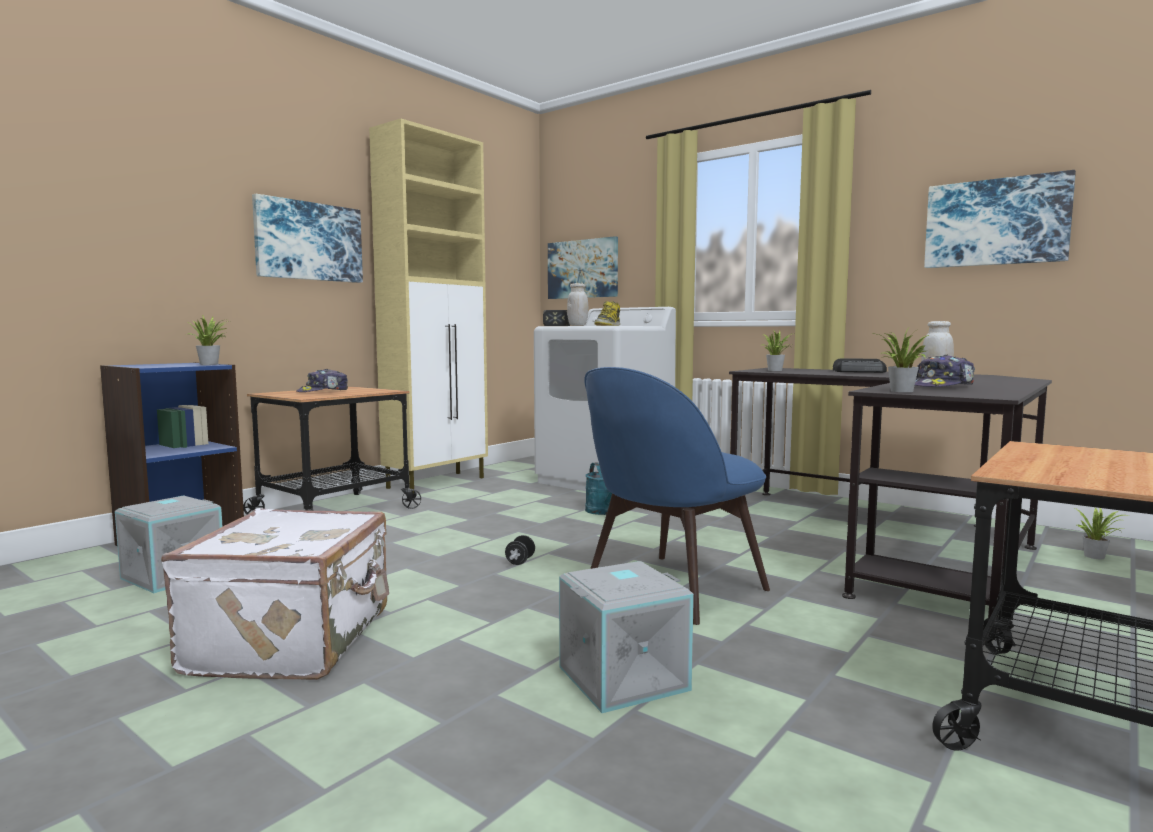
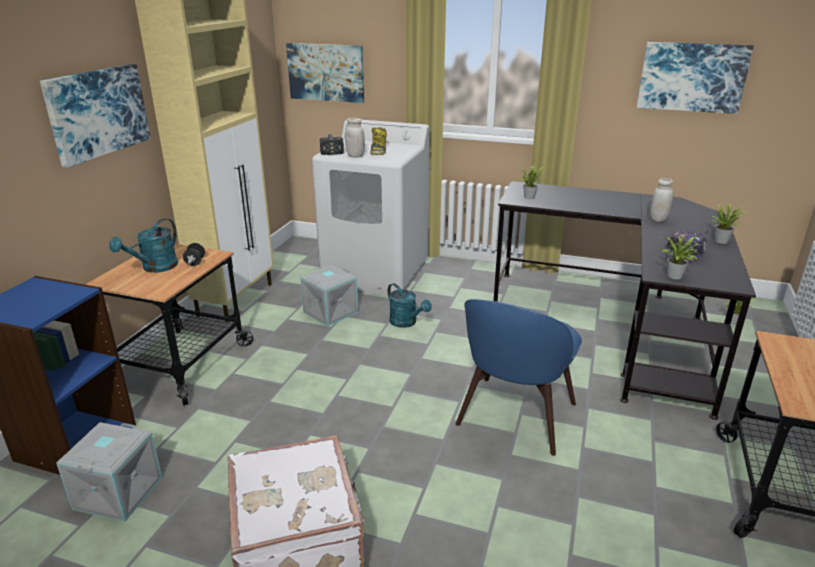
camera: 20 degrees left, 20 degrees up
(211, 364) = (76, 290): potted plant -> potted plant (721, 240)
(323, 391) = (155, 268): cap -> turquoise watering can
(520, 561) = (390, 406): black dumbbell -> black dumbbell (195, 262)
(622, 677) = (545, 524): grey storage box -> grey storage box (330, 311)
(860, 372) = (591, 196): radio -> none

